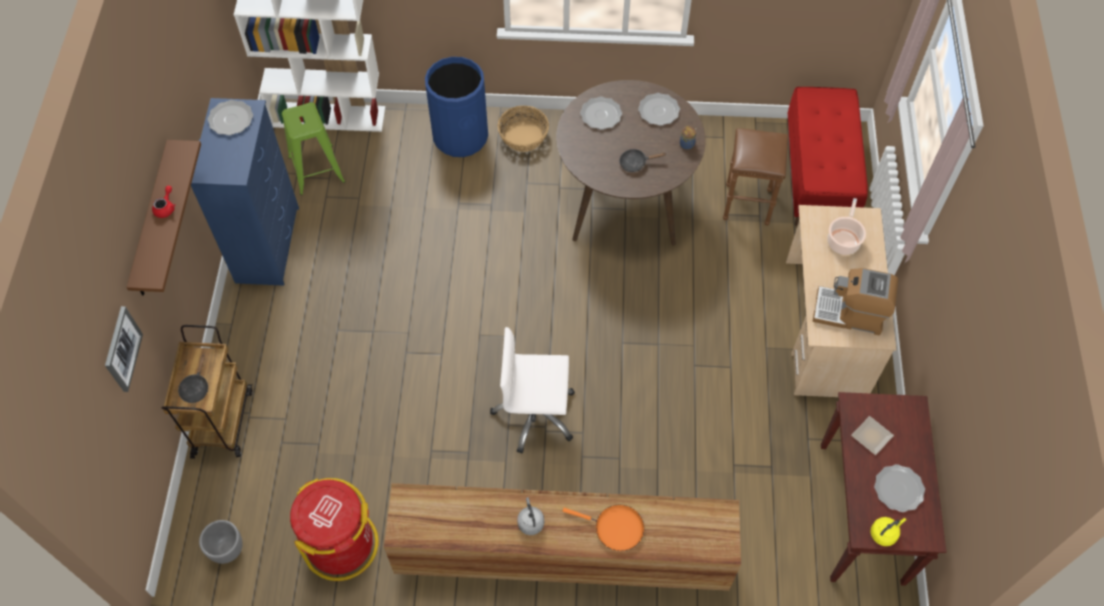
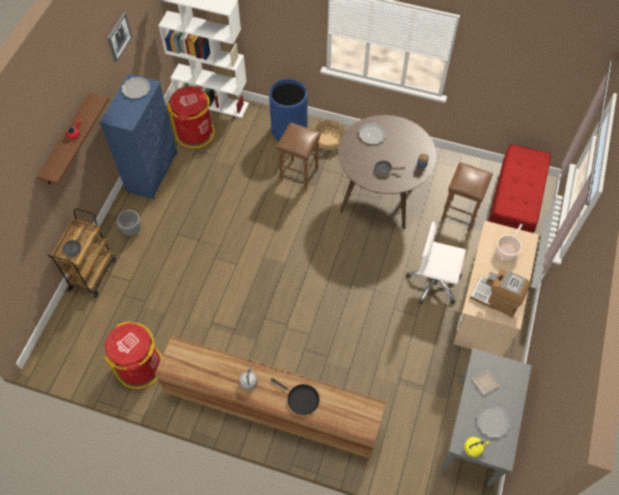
camera: 15 degrees right, 0 degrees up
(122, 349) = (25, 213): picture -> picture (118, 37)
(227, 550) = (72, 352): grey planter -> grey planter (132, 230)
(316, 170) = (195, 133): green stool -> red trash can
(494, 197) = (298, 173): none -> brown stool
(535, 414) = (283, 315): white office chair -> white office chair (434, 283)
(615, 528) = (301, 399): orange frying pan -> black frying pan
(659, 110) = (410, 140): plate -> none
(862, 514) = (475, 432): brown console table -> grey console table

